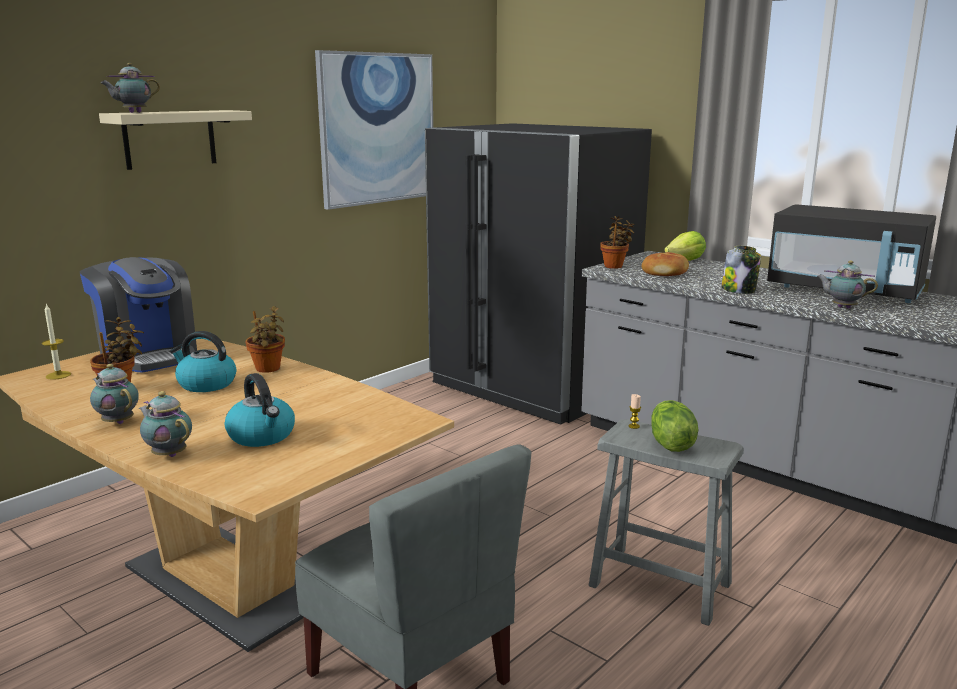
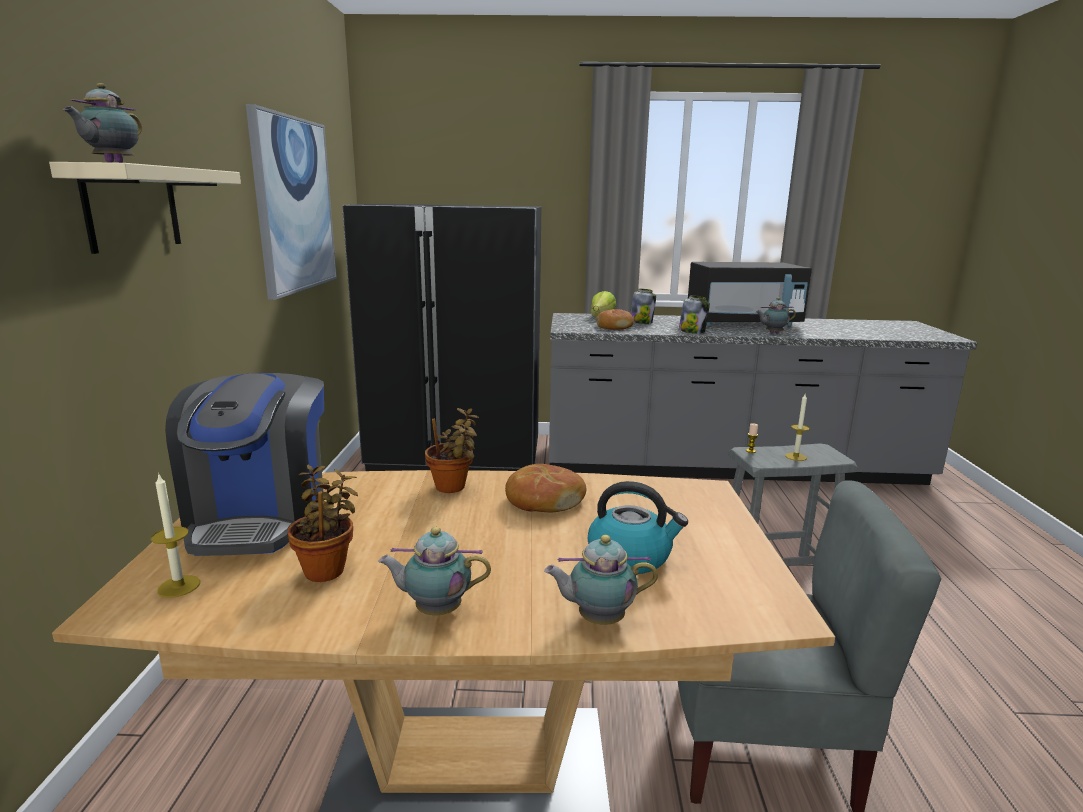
camera: 40 degrees left, 0 degrees up
(148, 356) = (261, 518): coffee machine -> coffee machine turned 75 degrees clockwise
(206, 384) = (425, 525): kettle -> none
(297, 392) = (544, 500): none -> bread
(615, 266) = (568, 327): potted plant -> none
(670, 444) = (795, 457): lettuce -> candle
(712, 272) = (641, 322): none -> jar

